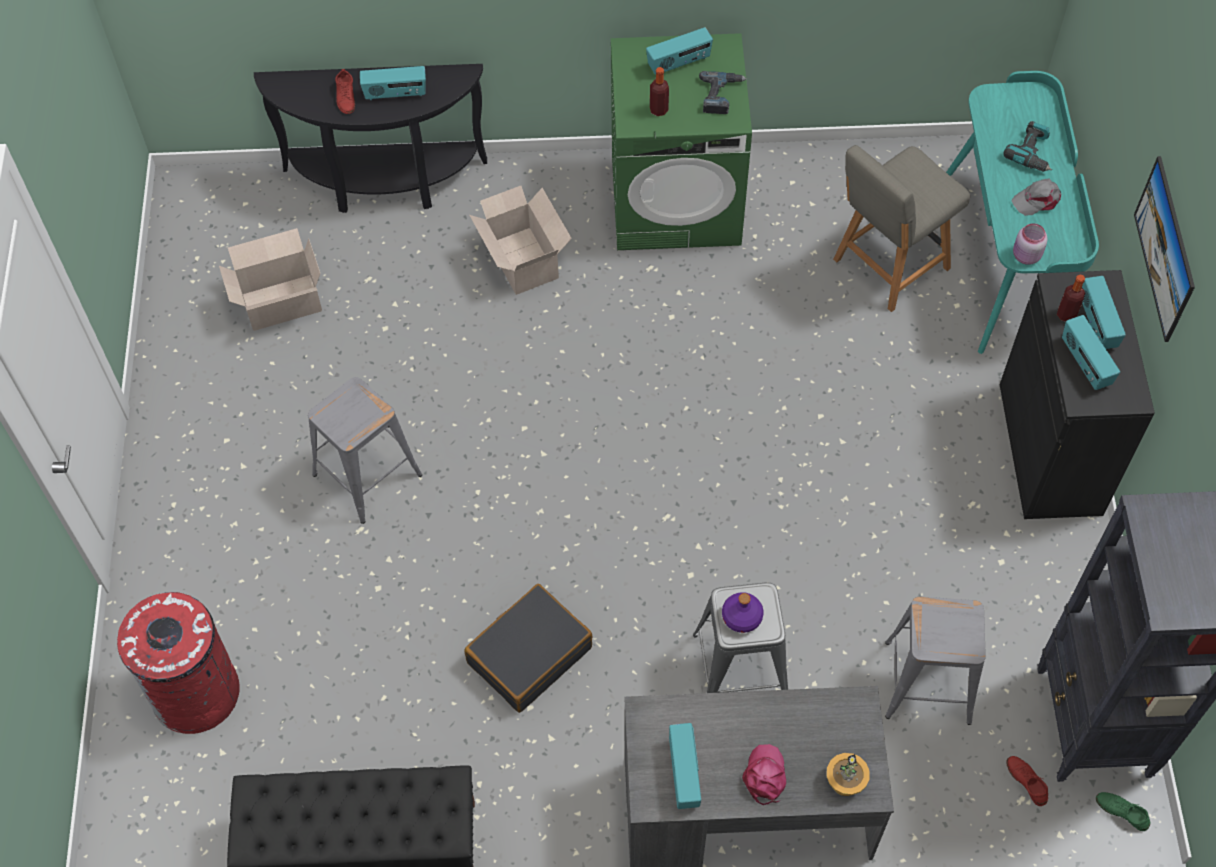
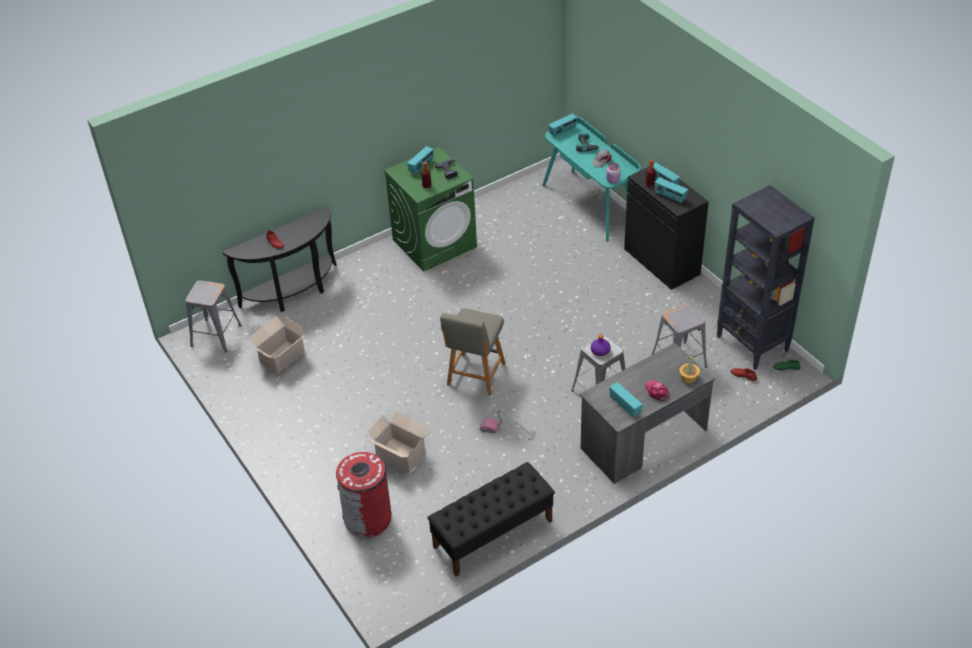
camera: 30 degrees left, 15 degrees down
(366, 474) = (378, 402): grey stool -> grey stool (215, 335)
(395, 94) = (297, 232): radio -> radio (563, 131)
(522, 259) = (383, 293): cardboard box -> cardboard box (400, 454)
(529, 654) = (507, 431): black suitcase -> vacuum cleaner
(888, 266) = (545, 228): grey chair -> grey chair (475, 376)
(1158, 263) = (677, 142): picture -> none

